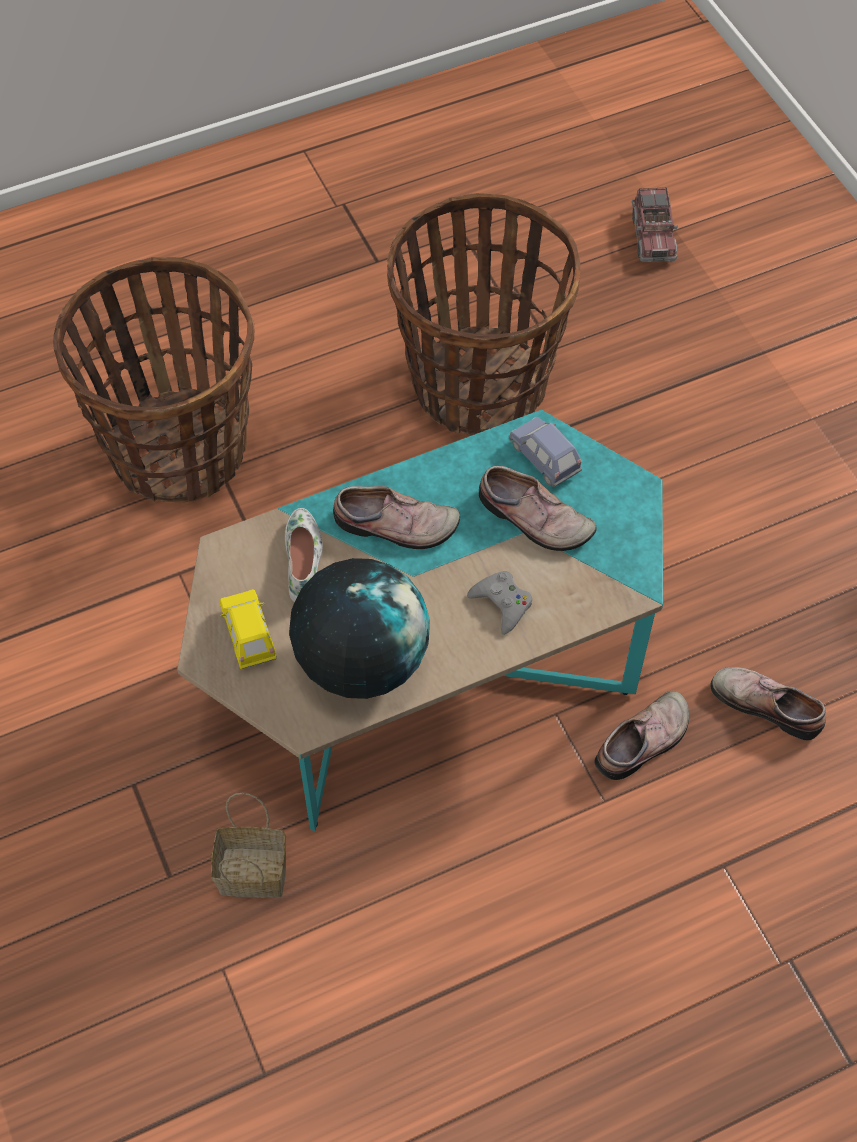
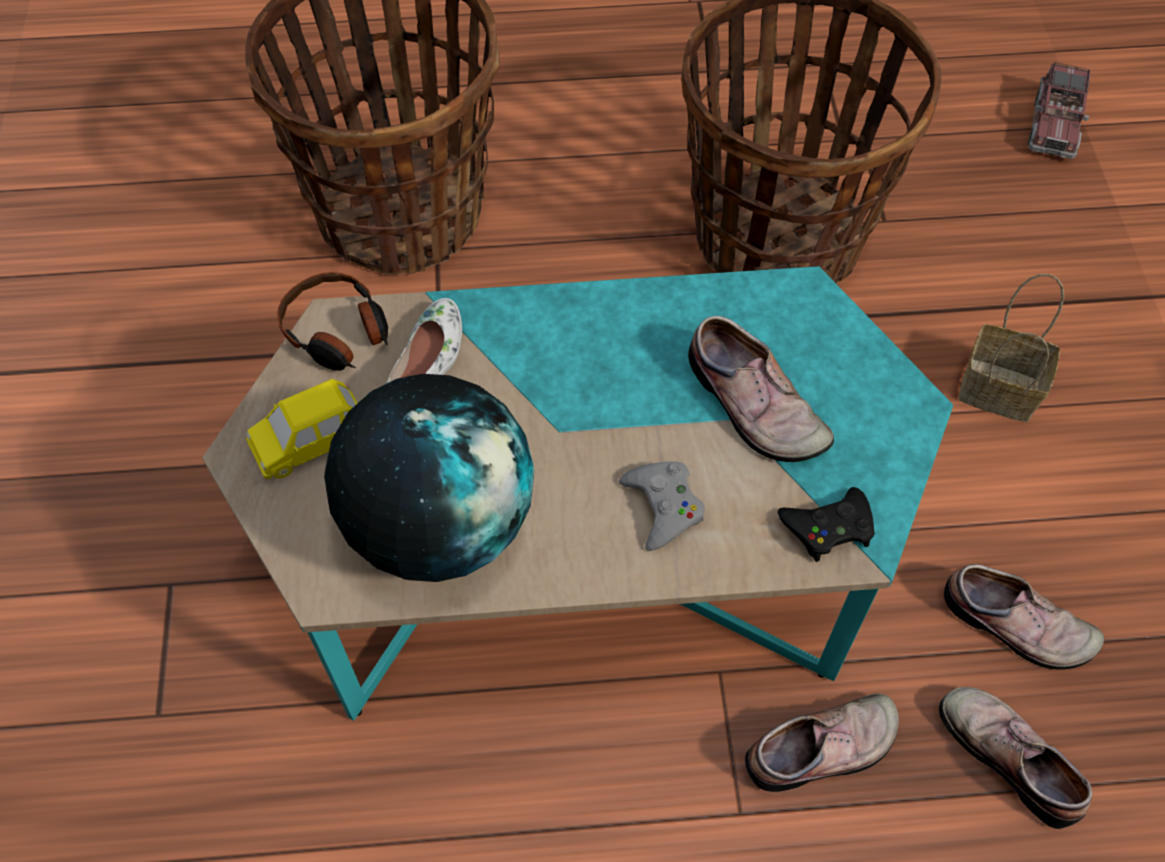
camera: 20 degrees right, 0 degrees up
(230, 555) = (338, 332): none -> headphones
(249, 635) = (311, 442): yellow toy car -> yellow toy car turned 120 degrees counterclockwise
(250, 874) = (252, 748): basket -> basket (995, 390)
(396, 527) = (564, 360): shoe -> shoe (1016, 627)
(544, 459) = (798, 330): blue toy car -> none
(612, 584) = (828, 527): none -> black game controller

